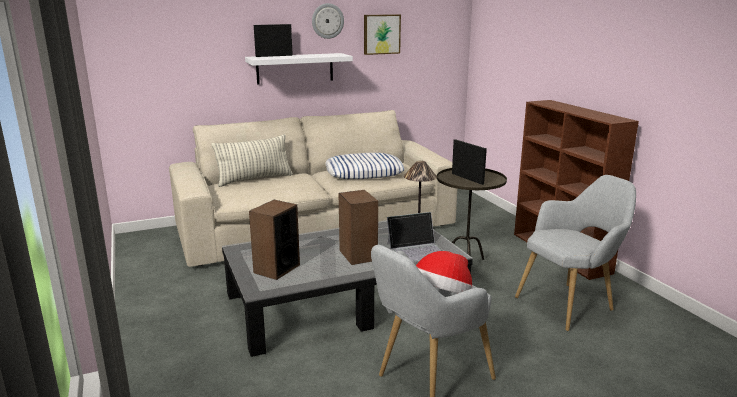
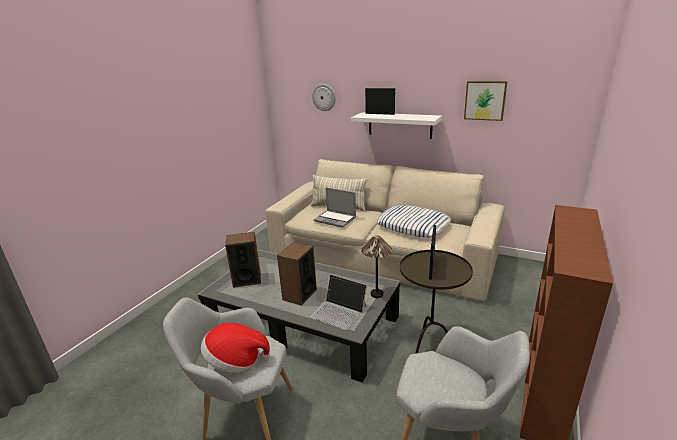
camera: 50 degrees right, 5 degrees up
(280, 188) = (335, 219): none -> laptop
(327, 21) = (431, 86): wall clock -> wall clock (324, 97)

